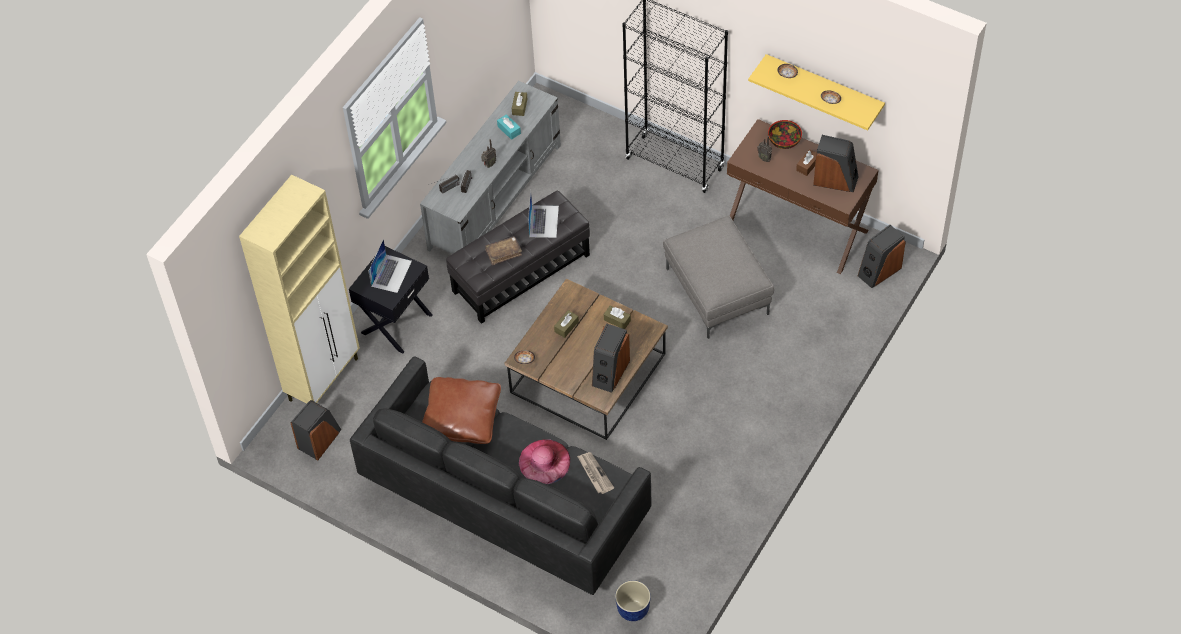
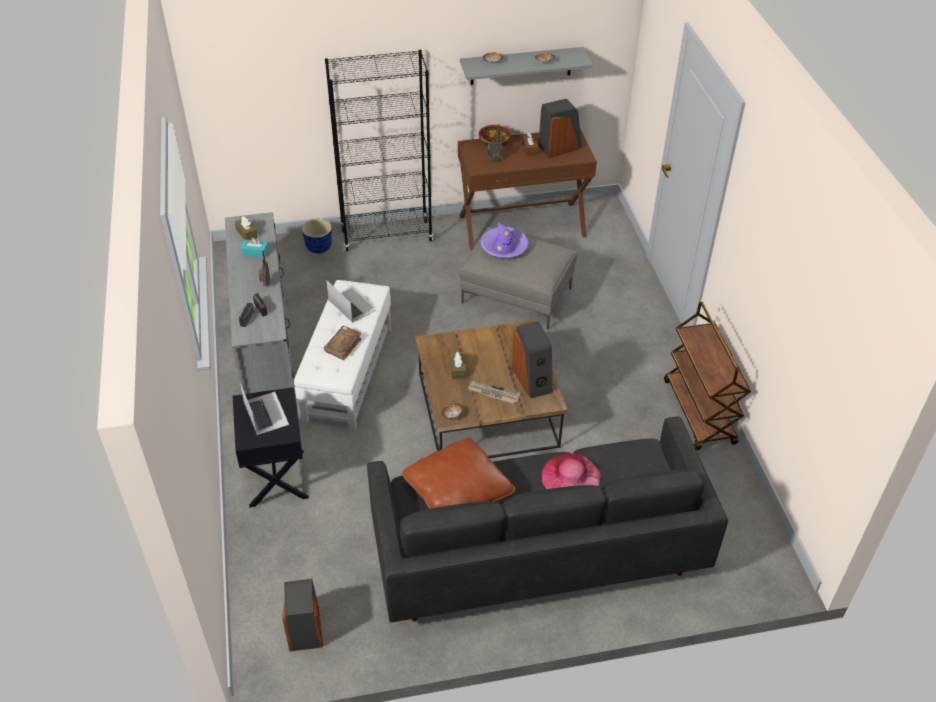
camera: 45 degrees left, 10 degrees down
(324, 379) = (253, 569): beige cabinet -> none
(520, 273) = (347, 373): black ottoman -> white ottoman
(594, 473) = (622, 457): newspaper -> newspaper (493, 393)
(617, 320) = (492, 340): brown tissue box -> none
(632, 610) = (739, 561): planter -> planter (318, 248)
(711, 244) = (504, 247): none -> purple hat
(741, 489) = (699, 413): none -> brown cart
(824, 88) = (521, 66): yellow shelf -> grey shelf
(879, 271) = (608, 221): speaker -> none

